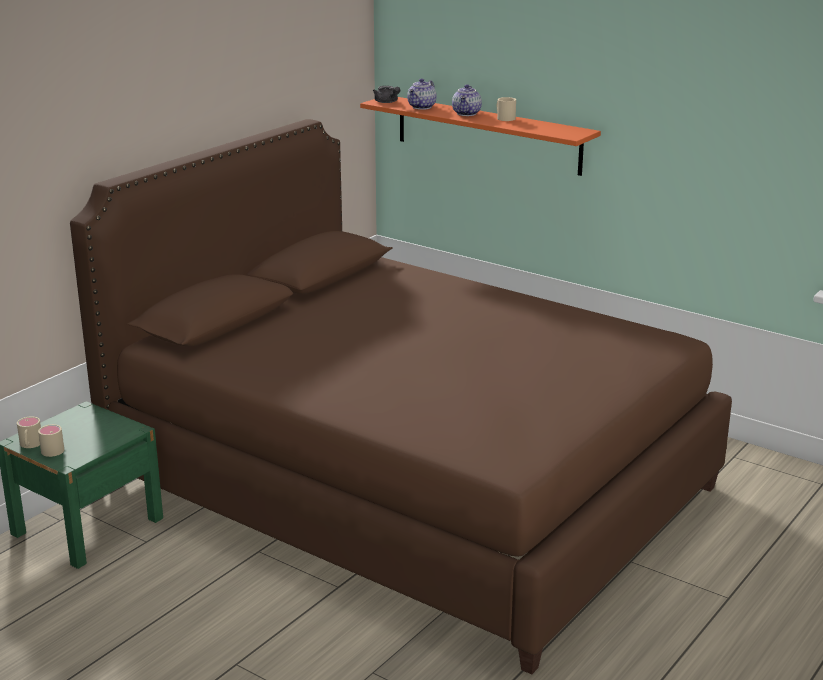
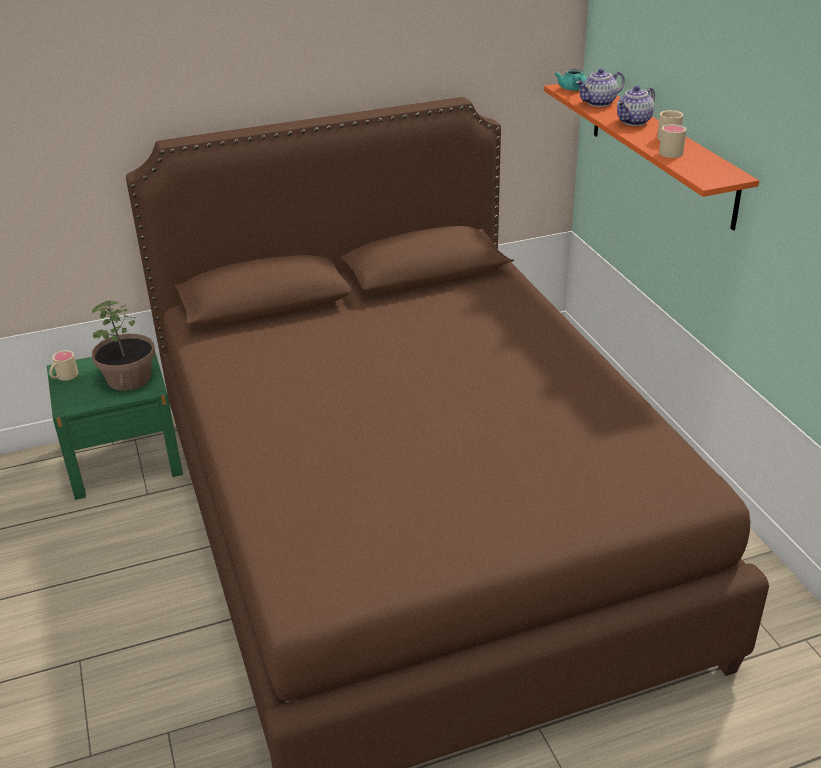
camera: 35 degrees right, 10 degrees up
(53, 448) = (75, 386): beige mug -> beige mug (672, 151)
(101, 428) = (129, 378): none -> potted plant
(387, 102) = (572, 89): grey teapot -> turquoise teapot

